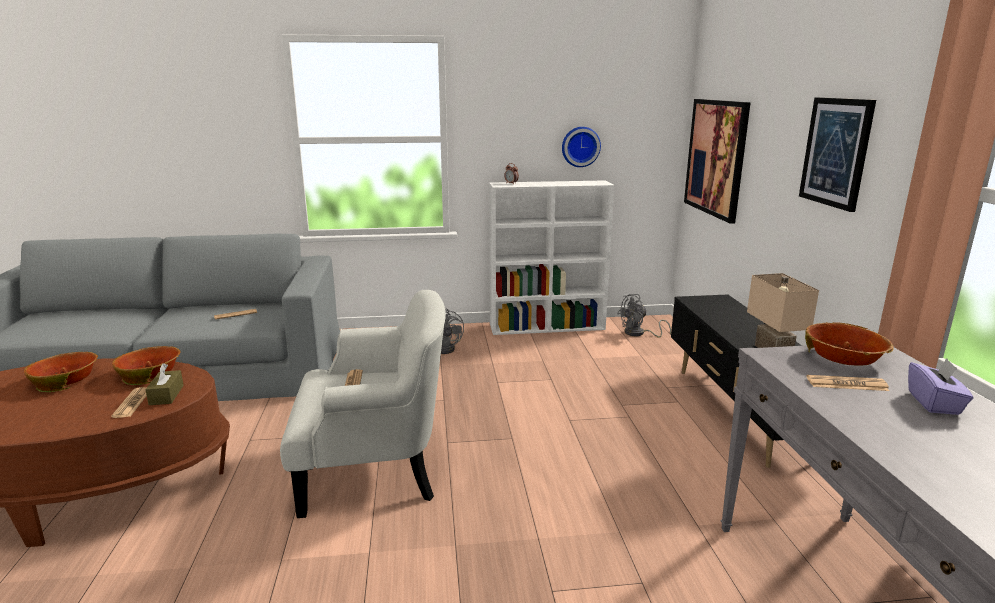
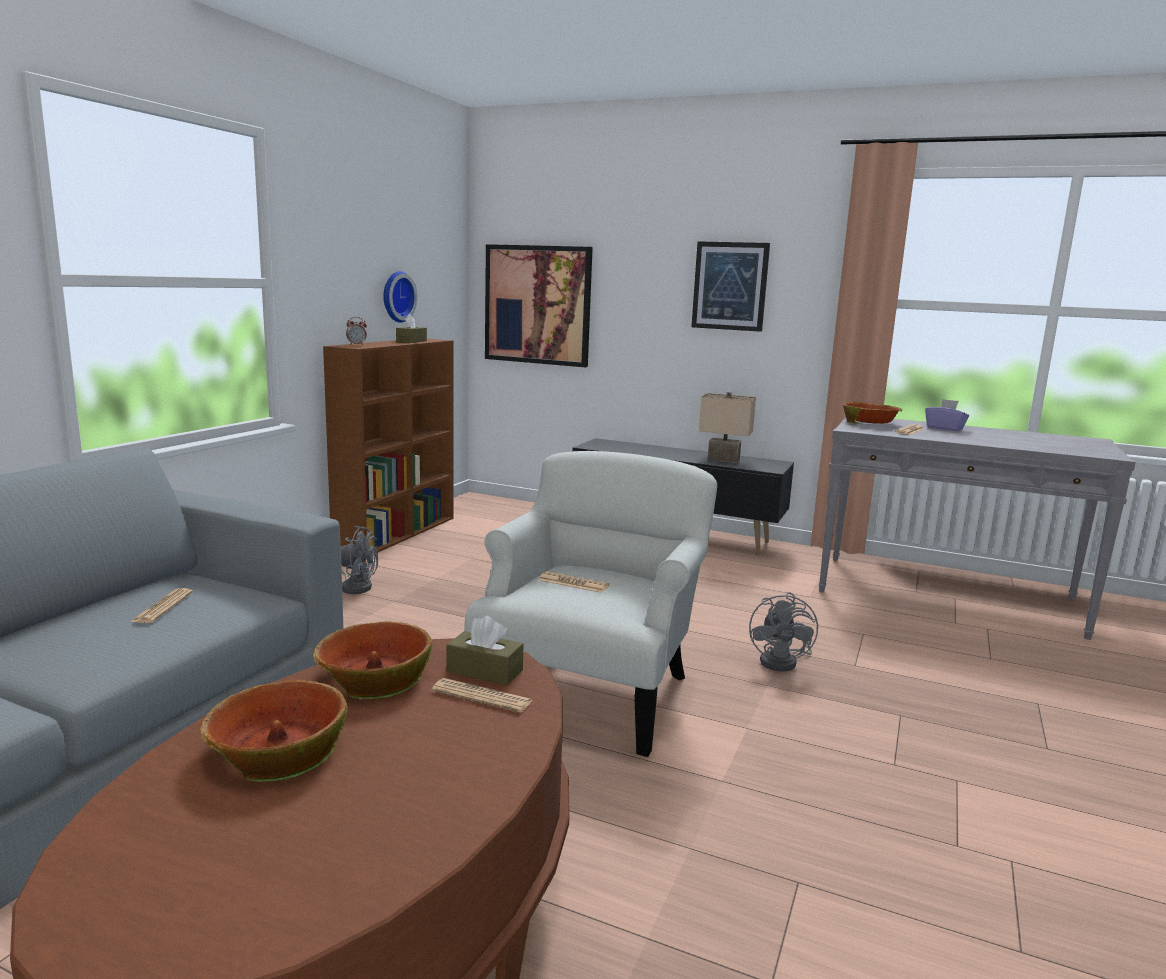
camera: 60 degrees left, 5 degrees down
(548, 326) = (397, 533): white bookcase -> brown bookcase
(571, 183) = (411, 341): none -> brown tissue box
(638, 333) = (486, 512): grey fan -> grey fan (783, 662)

